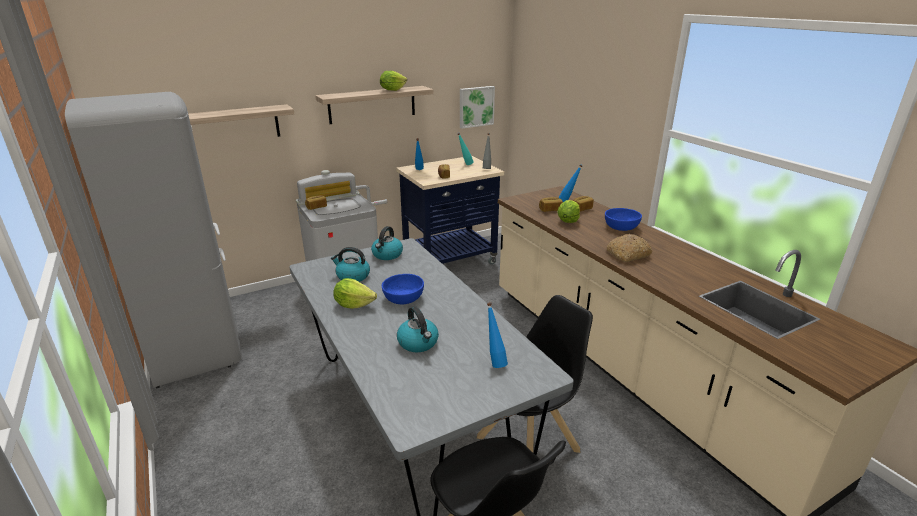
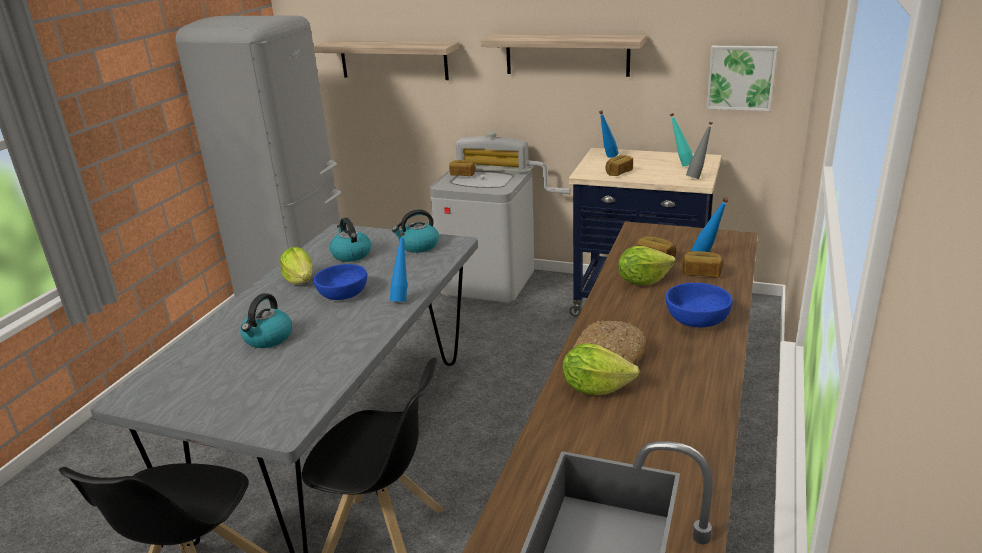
camera: 50 degrees right, 0 degrees up
(392, 90) = (587, 37): lettuce -> lettuce (595, 387)
(494, 362) = (277, 390): blue bottle -> blue bottle (402, 298)

